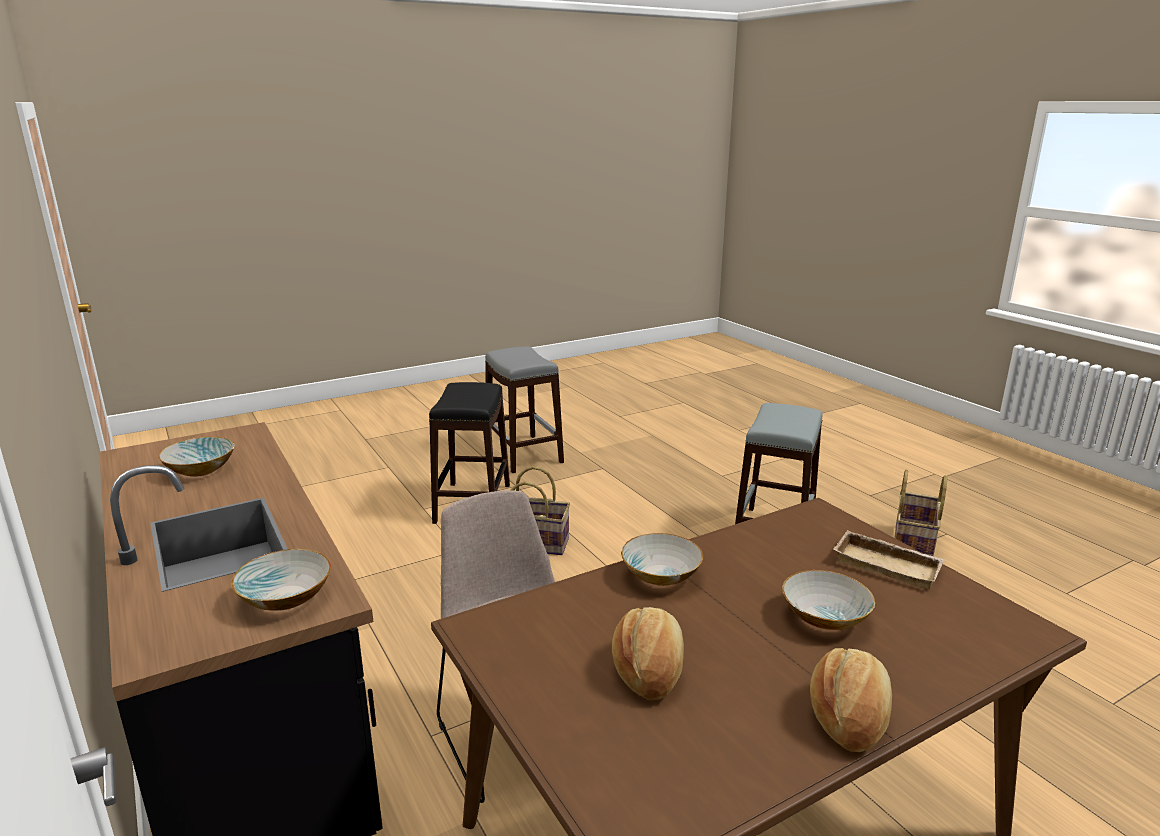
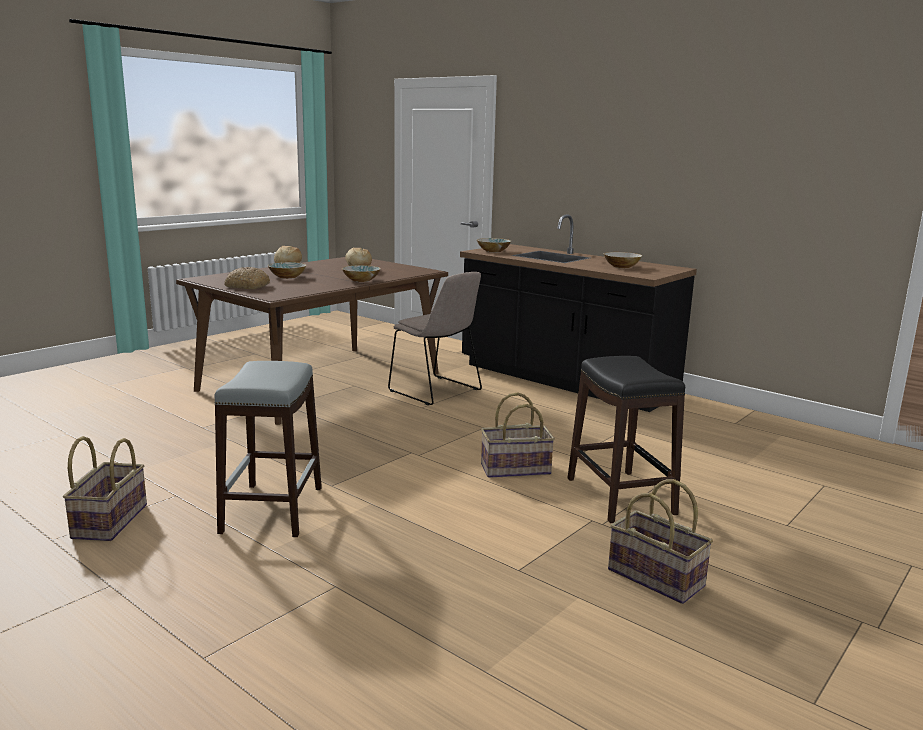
camera: 160 degrees right, 5 degrees down
(523, 454) = (657, 577): grey stool -> basket
(888, 565) = (247, 286): beige tray -> bread

